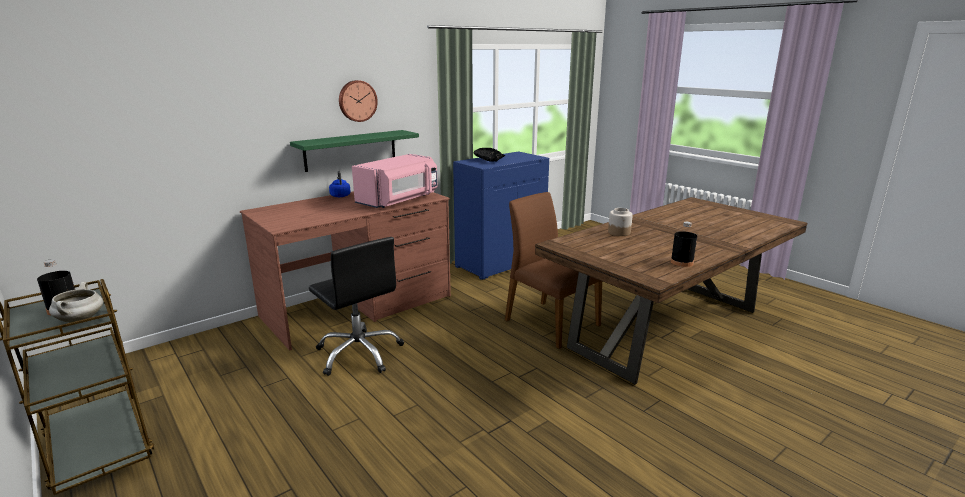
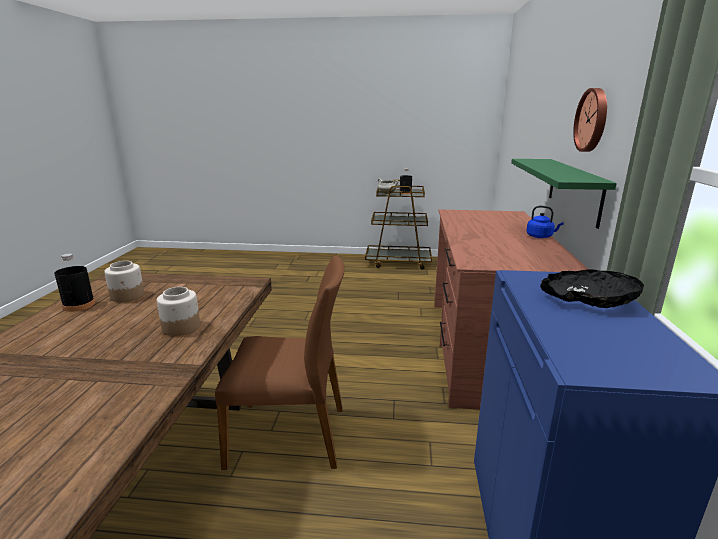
camera: 135 degrees right, 0 degrees up
(359, 353) = (393, 323): black office chair -> none
(399, 200) = (479, 248): pink microwave -> none
(646, 259) = (127, 296): none -> jar

